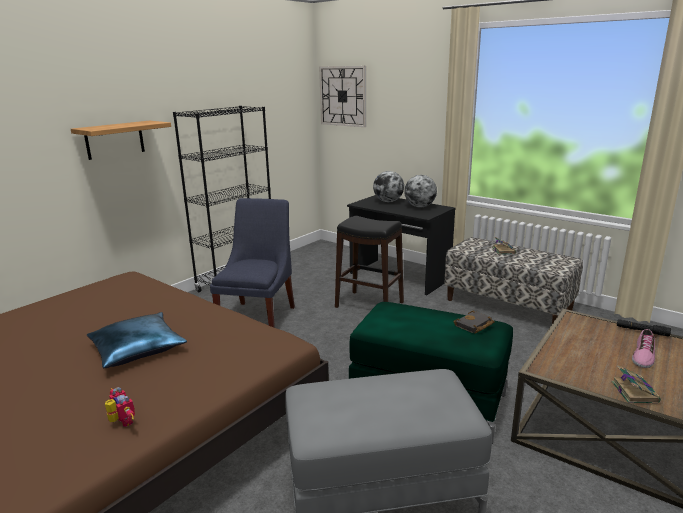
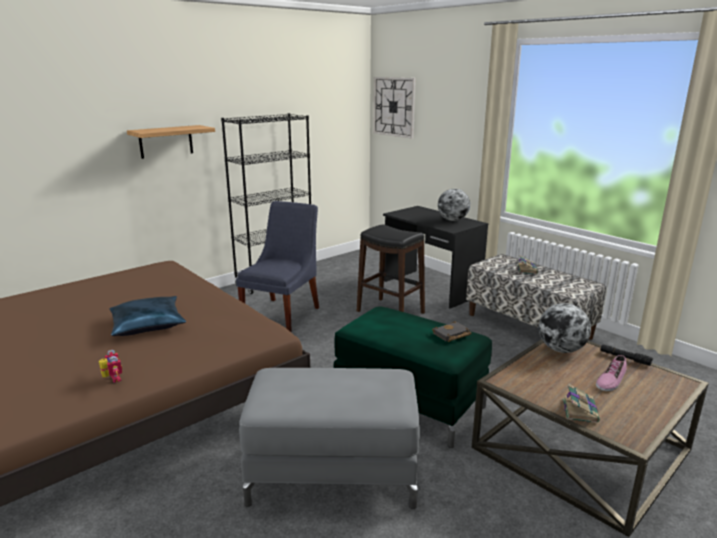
camera: 10 degrees right, 0 degrees up
(388, 201) = (424, 213): globe -> globe (561, 349)

